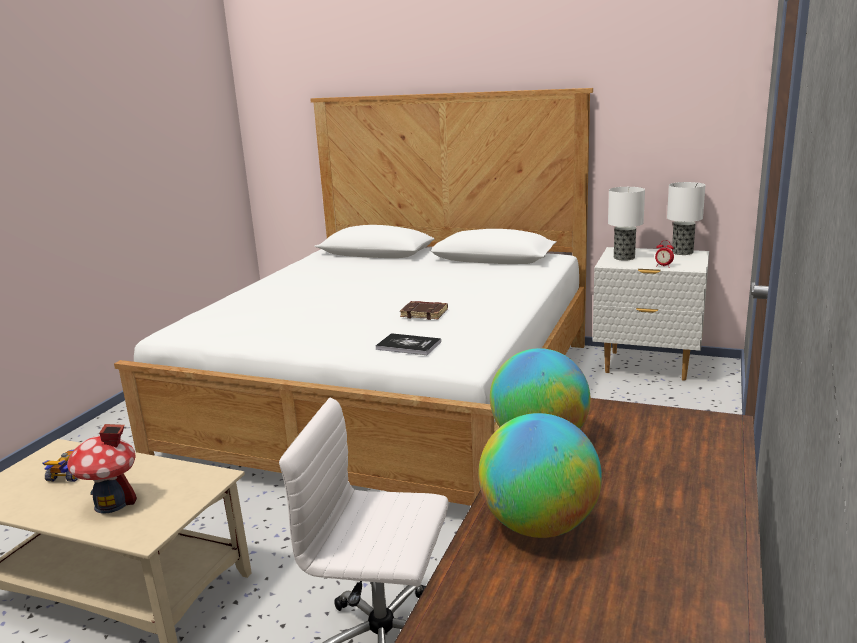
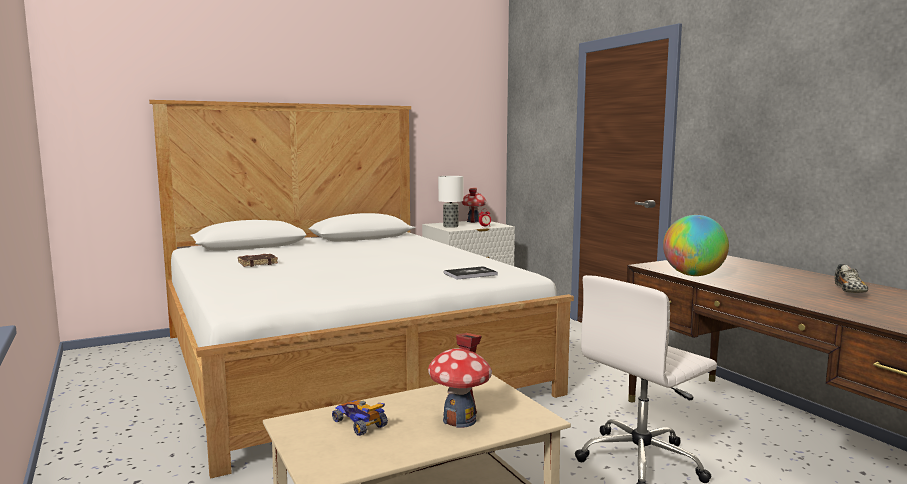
camera: 50 degrees left, 10 degrees down
(425, 313) = (423, 262): brown book -> brown book (258, 263)
(539, 525) = (785, 291): globe -> none
(630, 579) = (849, 292): none -> shoe
(681, 252) = (473, 221): table lamp -> toy house

